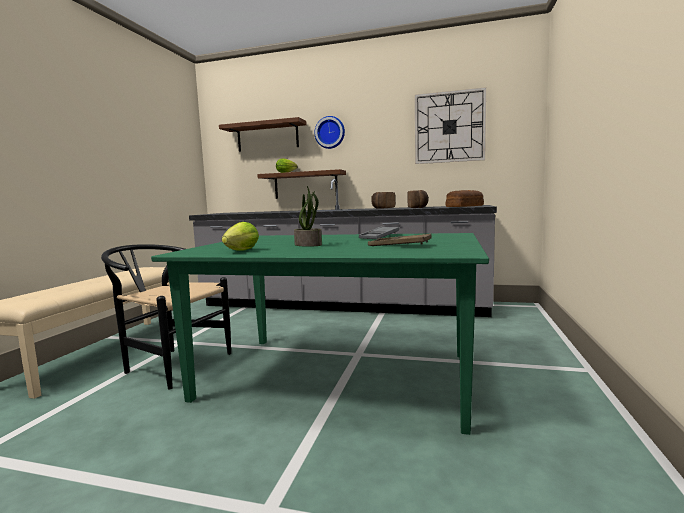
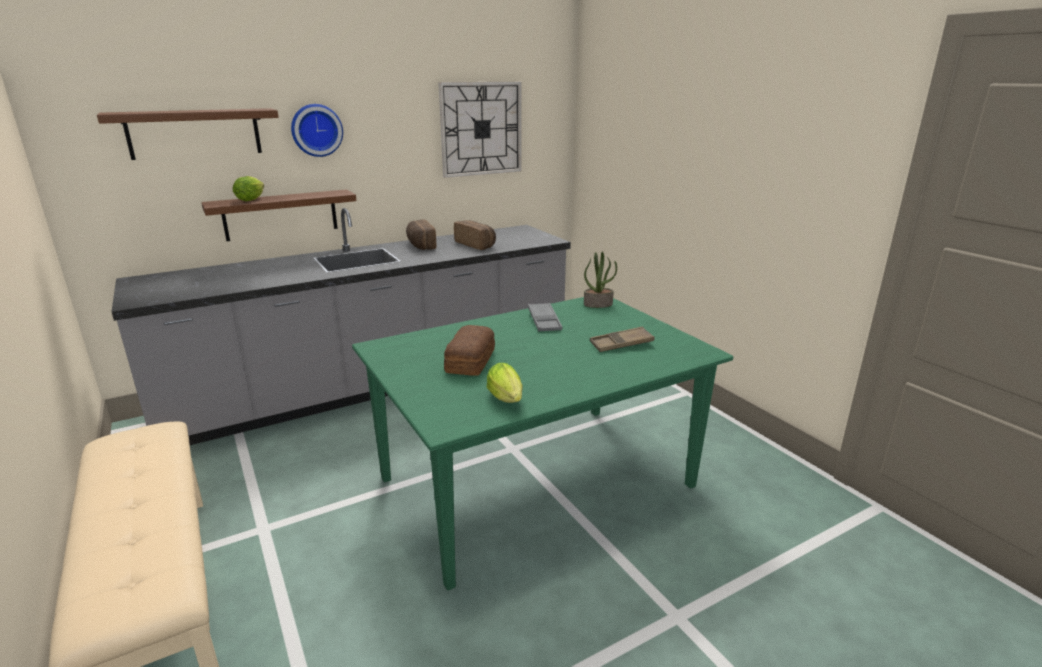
camera: 45 degrees left, 15 degrees up
(170, 364) = (325, 563): black chair -> none
(308, 245) = (532, 362): potted plant -> potted plant (598, 304)
(463, 206) = (524, 238): bread -> bread (469, 361)

